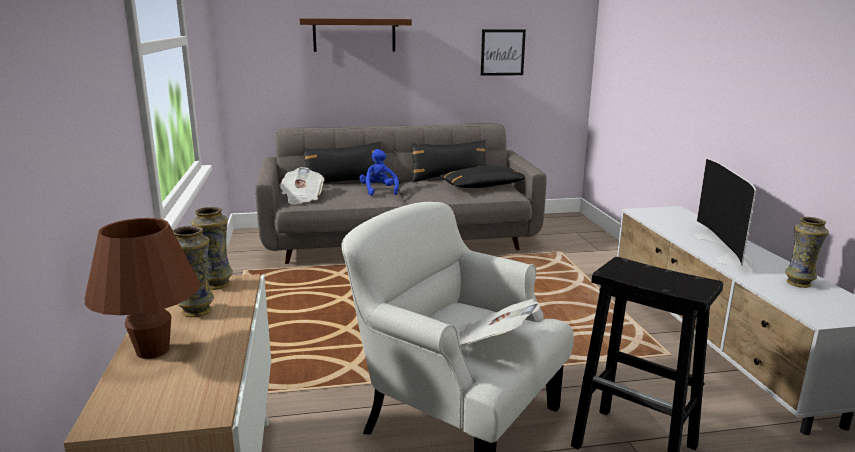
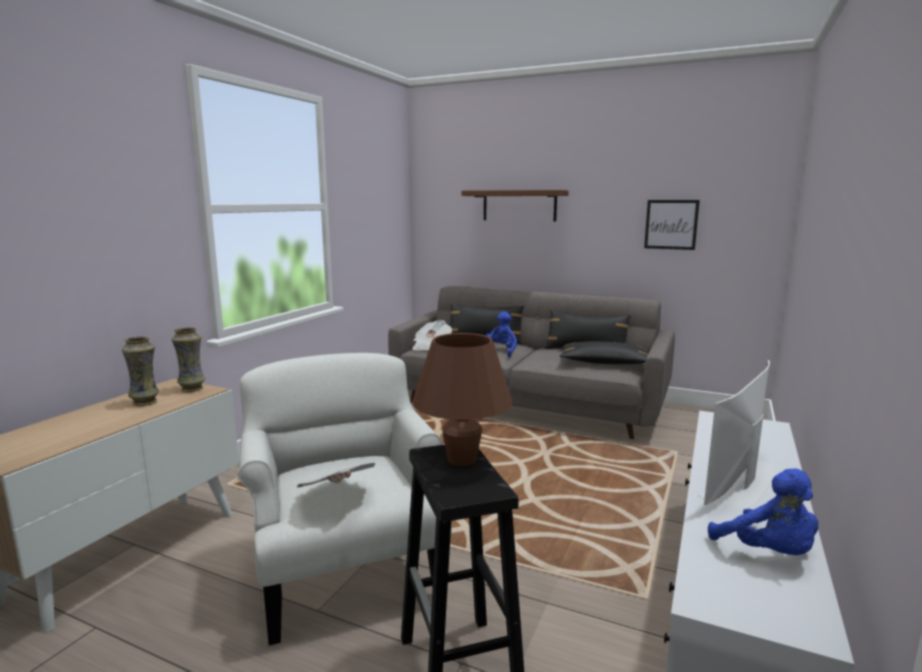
camera: 35 degrees right, 5 degrees down
(152, 350) = (74, 419): brown table lamp -> brown table lamp (462, 459)
(799, 283) = (768, 552): vase -> blue plush toy

